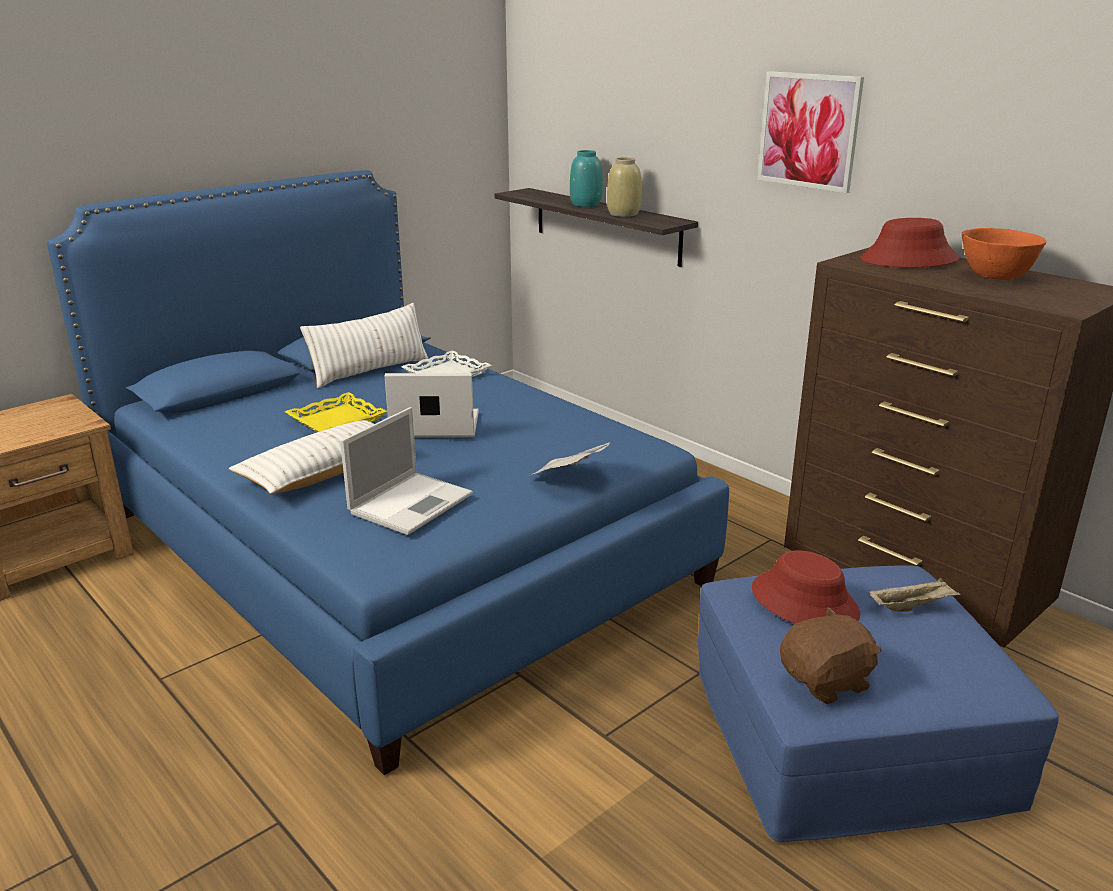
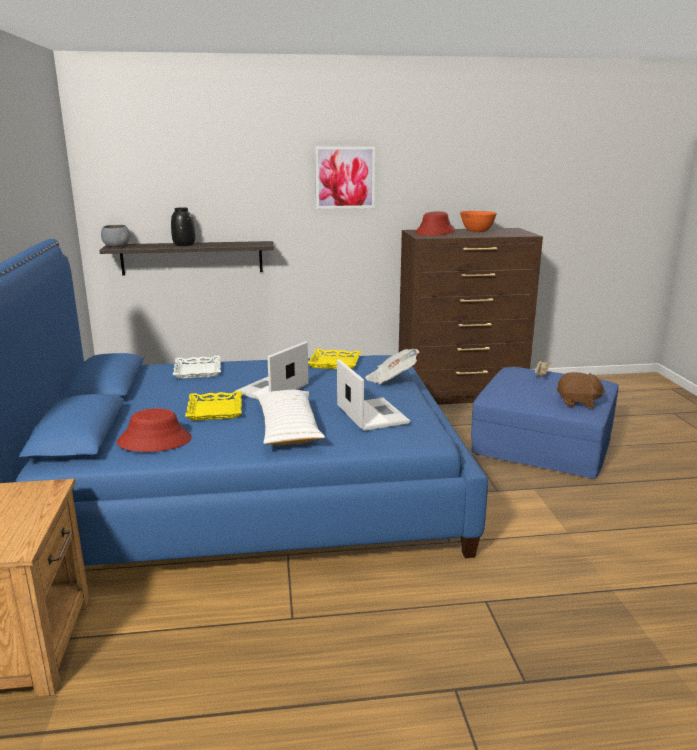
camera: 55 degrees left, 5 degrees down
(370, 371) = (146, 387): white pillow -> none
(522, 192) = (116, 246): none -> grey bowl
(581, 427) = (334, 363): none -> yellow tray
(585, 204) = (184, 244): turquoise vase -> black vase
(624, 214) = (225, 244): beige vase -> none
(804, 601) = (521, 387): red hat -> red hat (154, 440)
(826, 681) = (578, 402): brown plush toy -> brown plush toy turned 90 degrees clockwise

